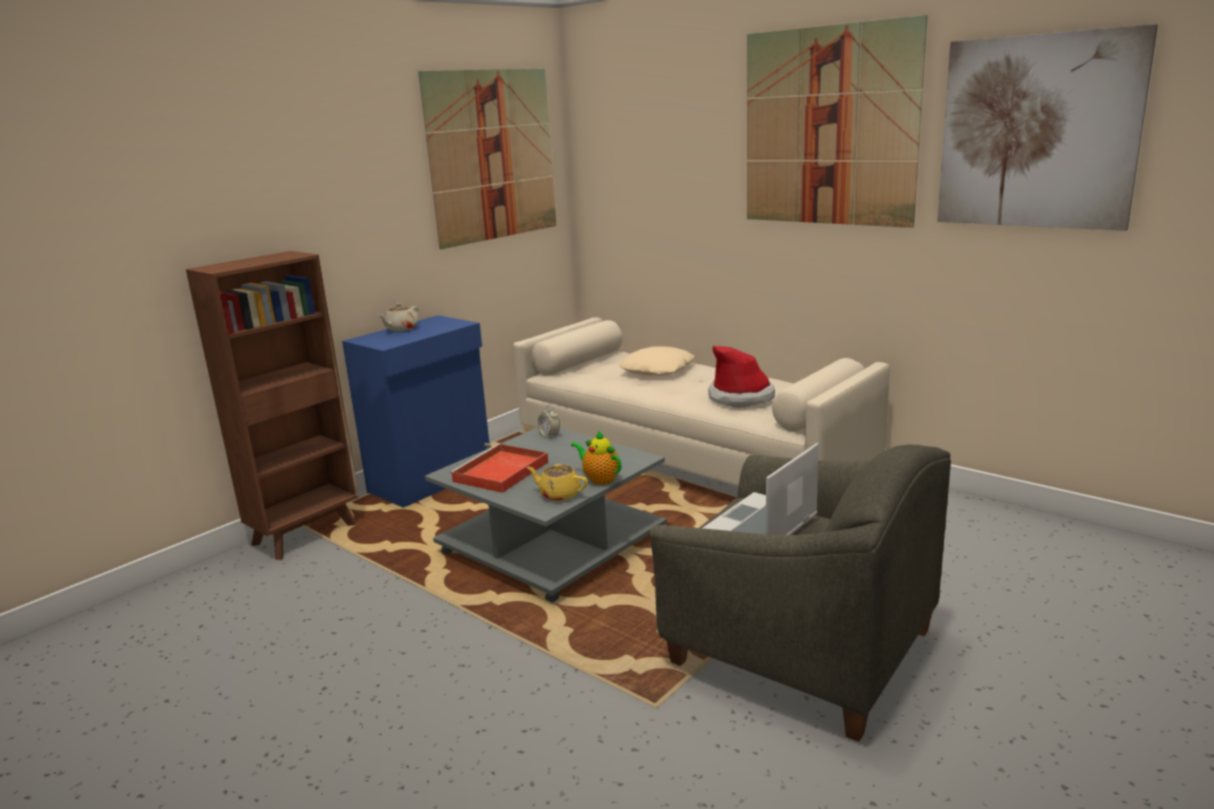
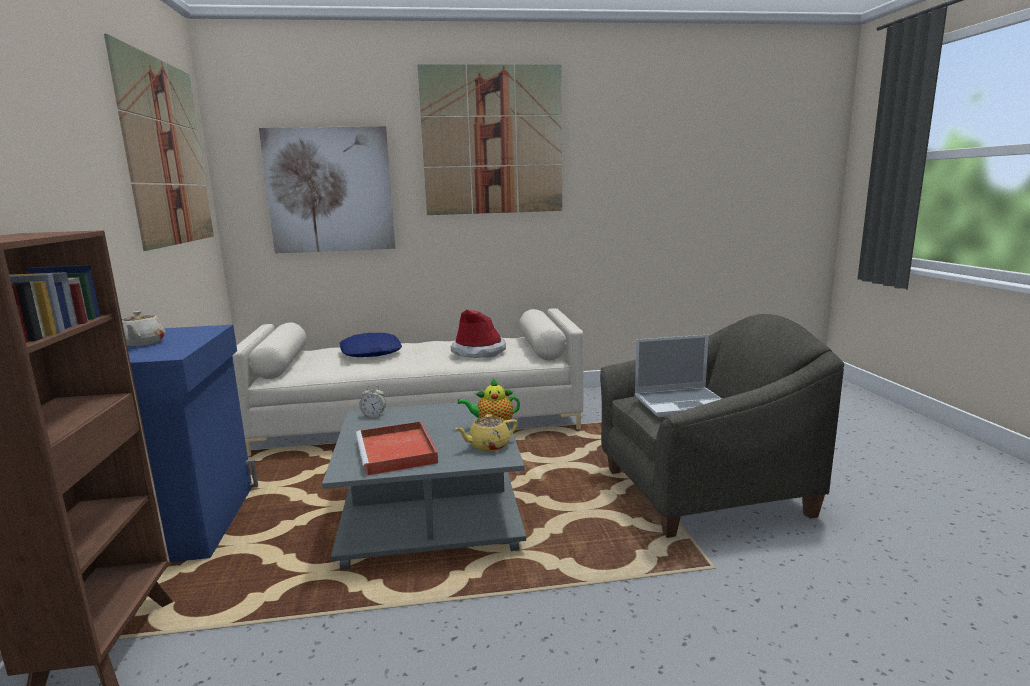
camera: 50 degrees left, 5 degrees down
(658, 370) = (371, 352): beige pillow -> blue pillow
(761, 526) = (681, 403): laptop -> laptop turned 90 degrees counterclockwise
(1037, 132) = (634, 145): picture -> picture (330, 190)

